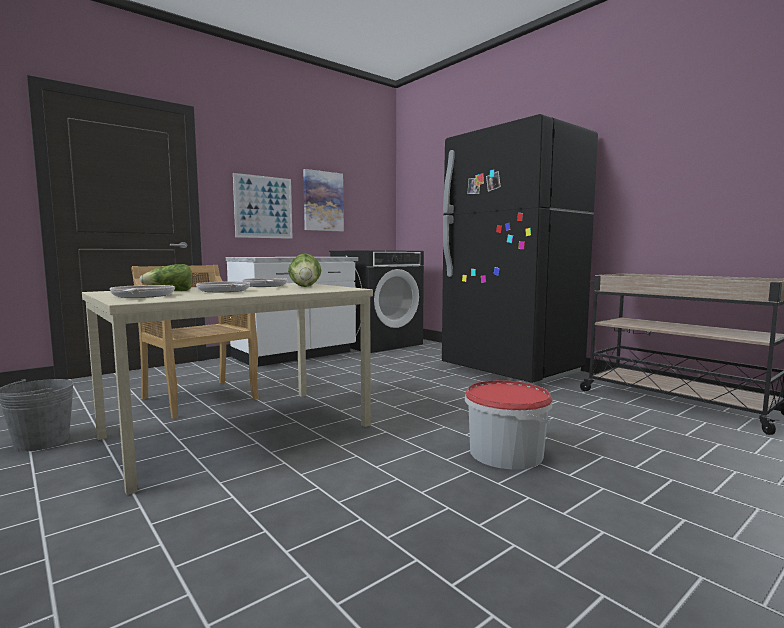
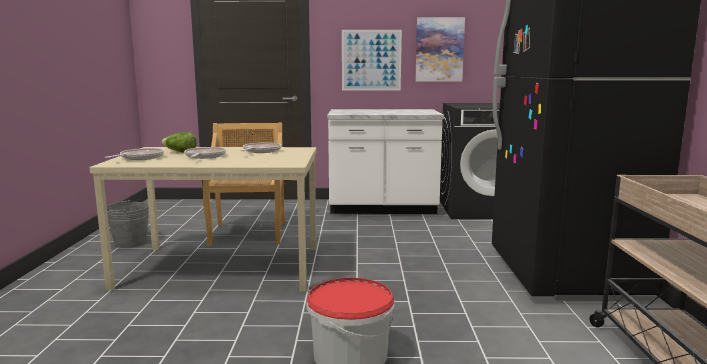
camera: 40 degrees right, 5 degrees up
(305, 287) = (278, 156): lettuce -> none

